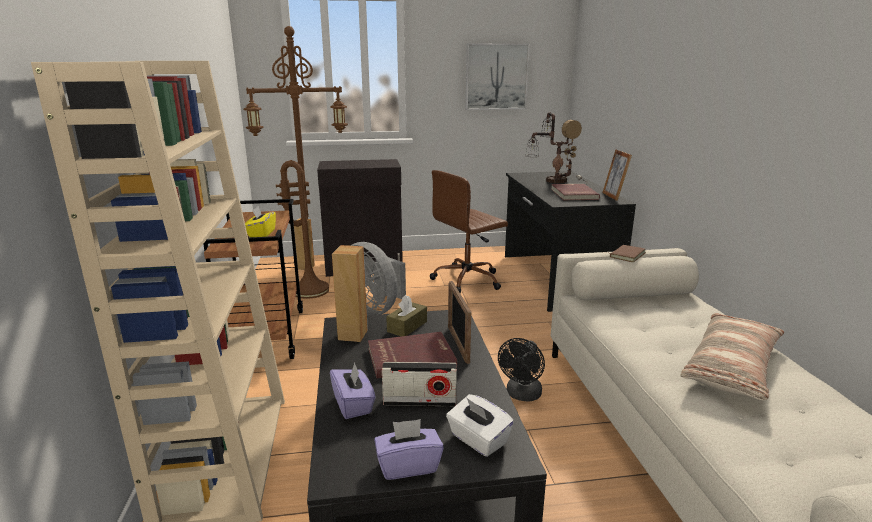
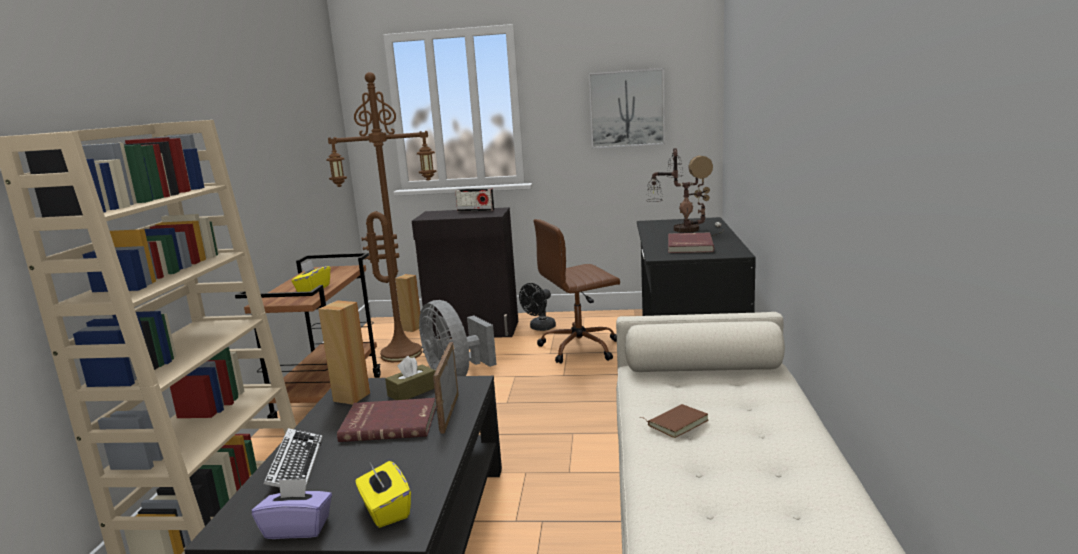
camera: 15 degrees right, 5 degrees down
(353, 404) = (295, 465): purple tissue box -> keyboard
(420, 402) = (360, 468): radio -> radio (475, 210)
(478, 440) = (385, 511): white tissue box -> yellow tissue box
(522, 395) = (559, 482): black fan -> black fan (540, 328)
(613, 196) = (737, 248): picture frame -> none
(626, 255) = (694, 319): brown book -> brown book (676, 423)
(732, 367) = (748, 459): pillow -> none

